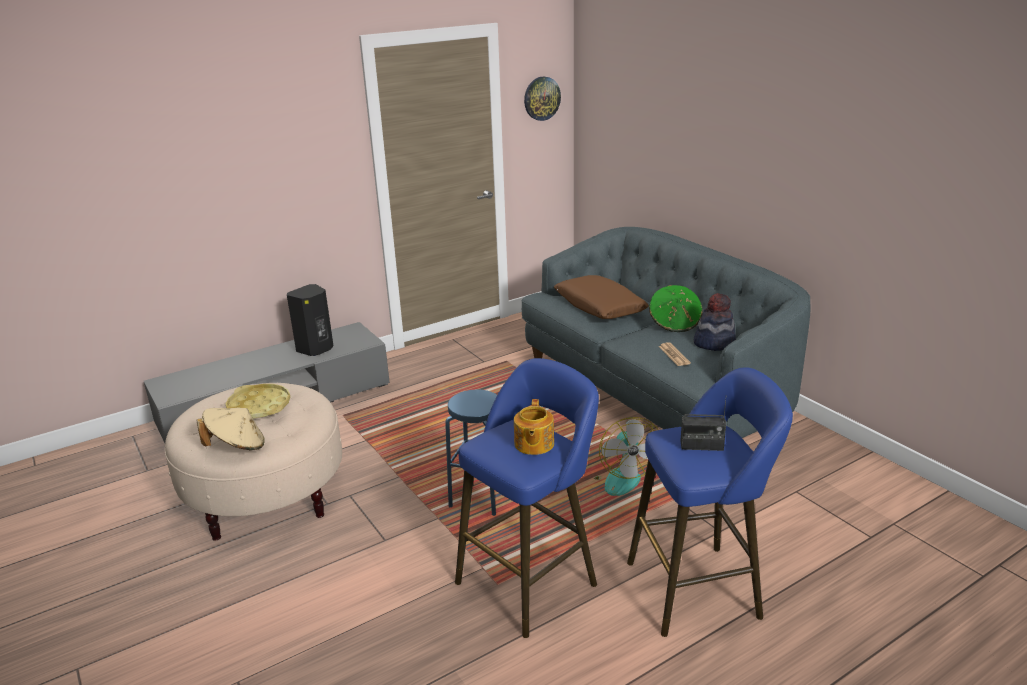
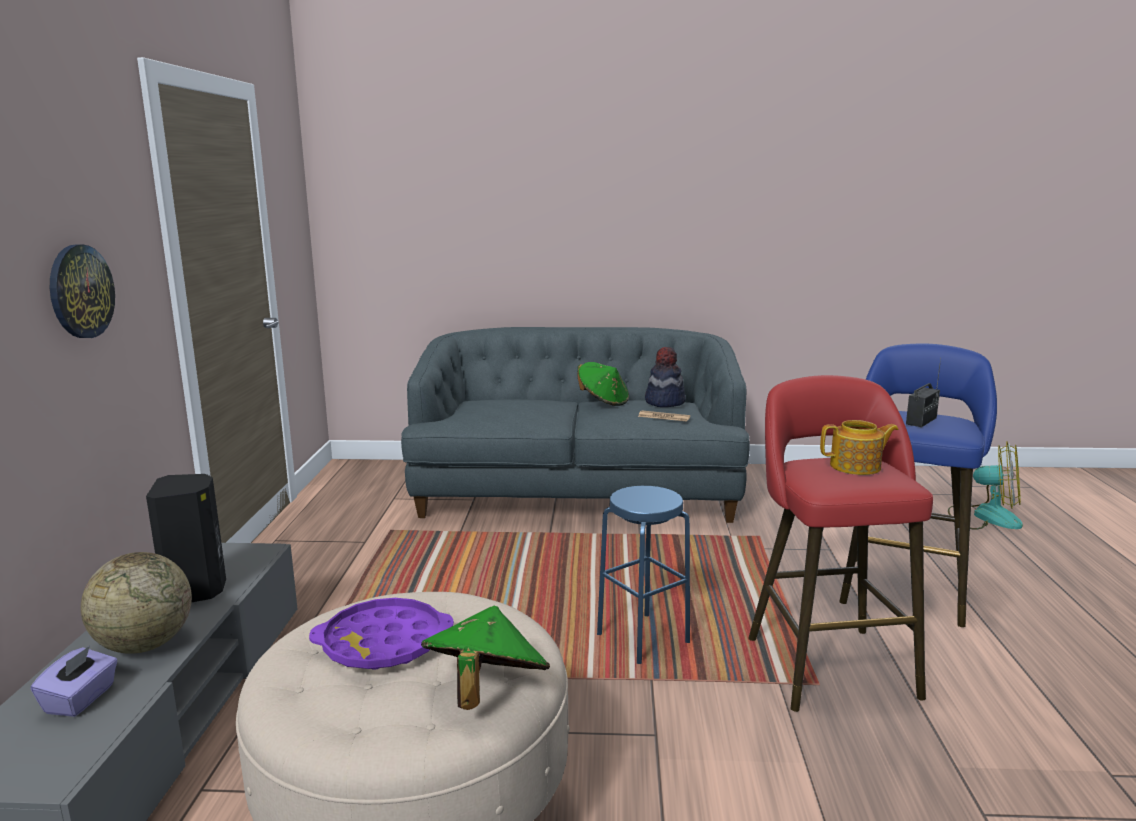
camera: 55 degrees left, 10 degrees down
(217, 375) = (81, 699): none -> purple tissue box
(237, 446) = (485, 692): beige hat -> green hat
(259, 407) = (383, 643): yellow tray -> purple tray
(263, 364) = (144, 645): none -> globe
(531, 579) = (826, 661): blue stool -> red stool
(533, 444) = (856, 467): teapot -> teapot turned 45 degrees counterclockwise
(541, 98) = (290, 195): wall clock -> wall clock (80, 291)
(599, 307) = (510, 412): brown pillow -> none
(619, 476) = (697, 557): fan -> fan (985, 517)

